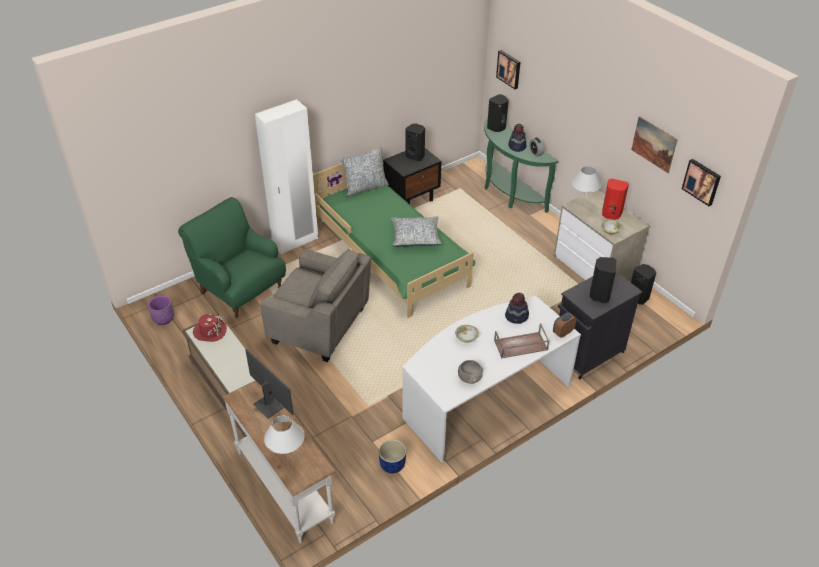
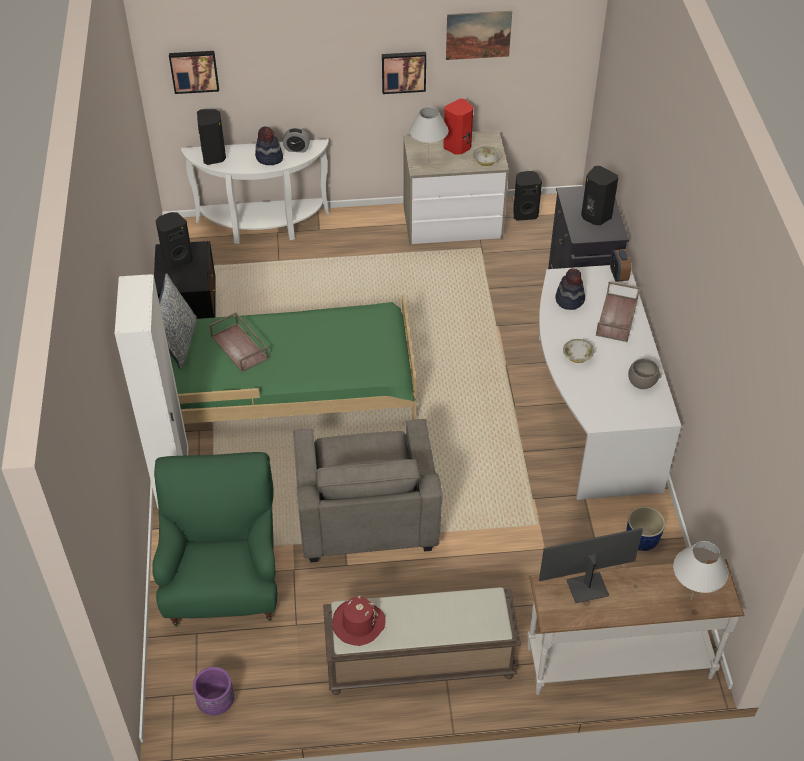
camera: 60 degrees left, 5 degrees up
(240, 290) = (224, 583): green armchair -> green armchair turned 105 degrees clockwise
(319, 326) = (365, 519): grey armchair -> grey armchair turned 120 degrees clockwise
(379, 210) = (240, 347): none -> brown tray
(415, 237) = (325, 335): pillow -> none
(508, 193) = (263, 227): green console table -> white console table
(702, 181) = (558, 39): picture -> picture (403, 71)

